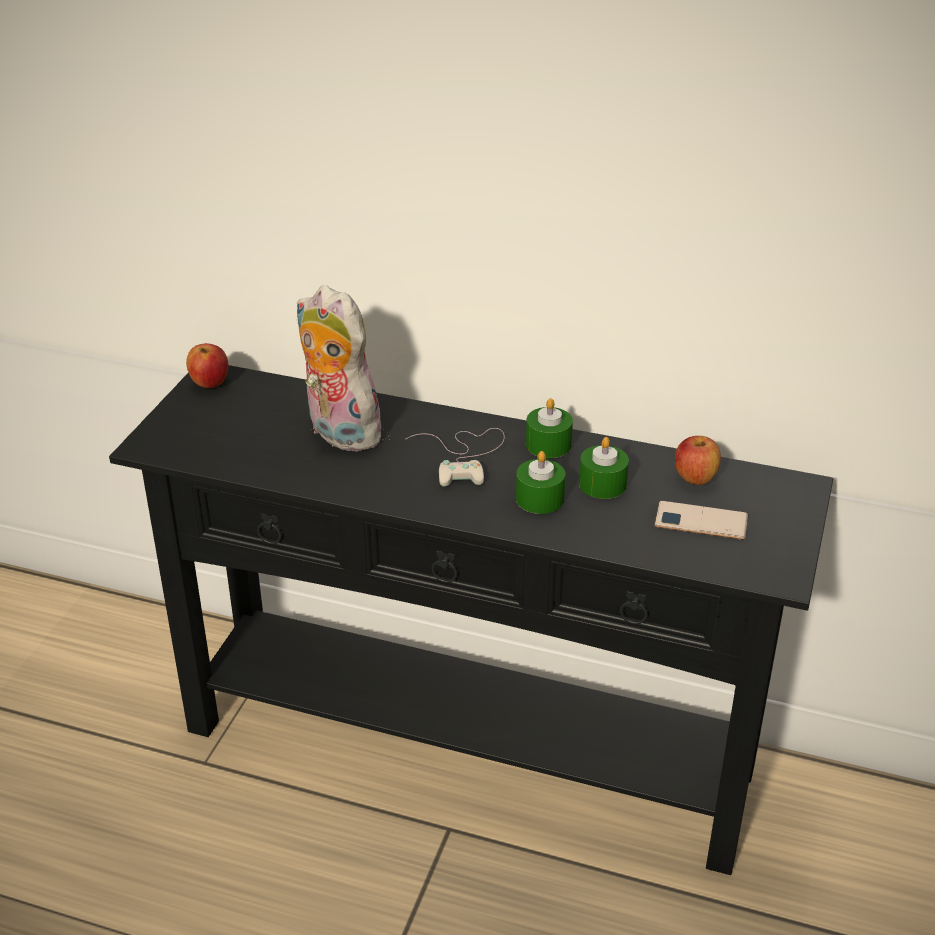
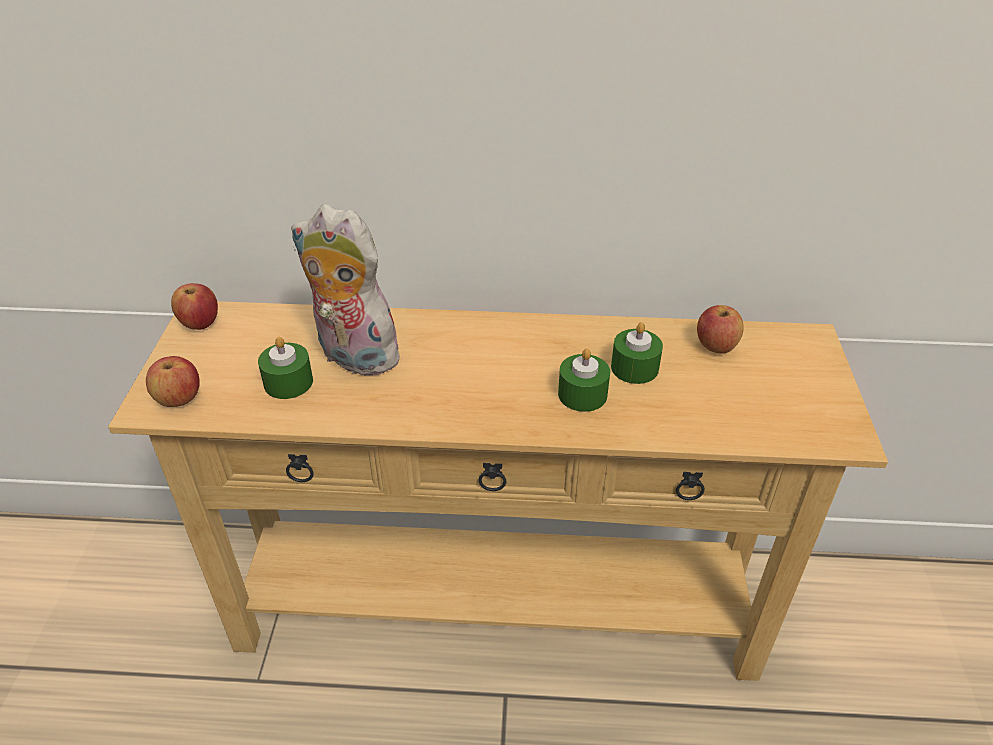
camera: 15 degrees left, 5 degrees up
(174, 444) = (179, 399): none -> apple
(465, 456) = (490, 361): white game controller -> none
(468, 746) = (496, 606): black console table -> beige console table
(548, 444) = (564, 335): green candle -> green candle (288, 382)
(701, 521) = (744, 391): phone -> none

